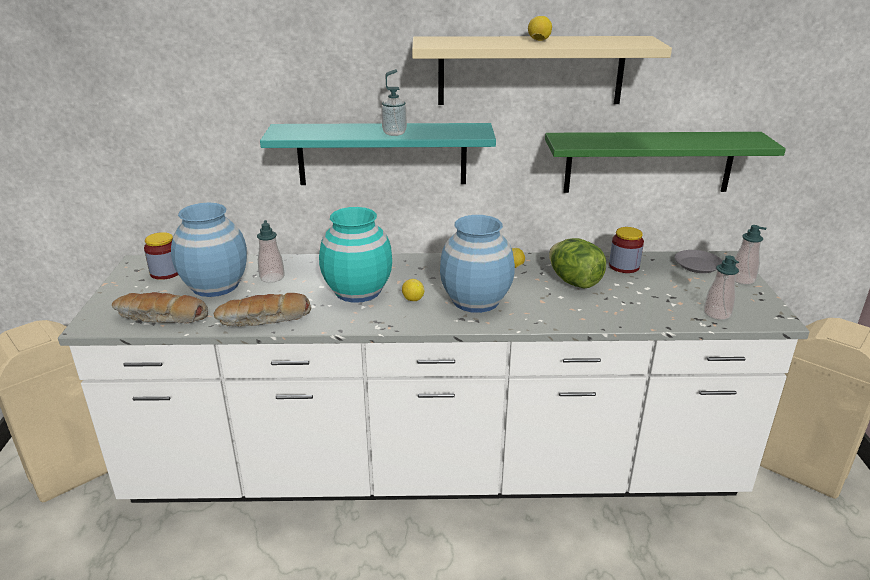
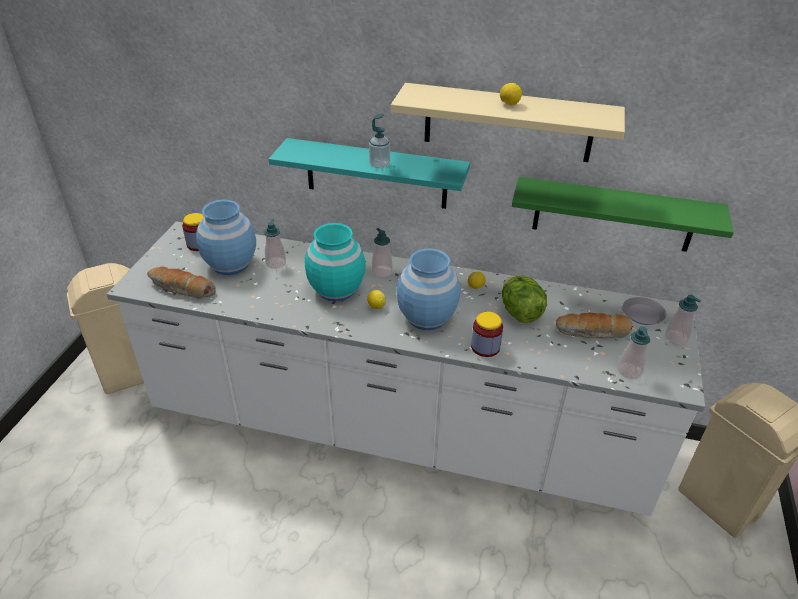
camera: 15 degrees right, 10 degrees up
(264, 320) = (255, 305): bread -> bread (592, 333)
(402, 268) = (382, 272): none -> soap dispenser
(624, 266) = (573, 303): jar -> jar (485, 347)

